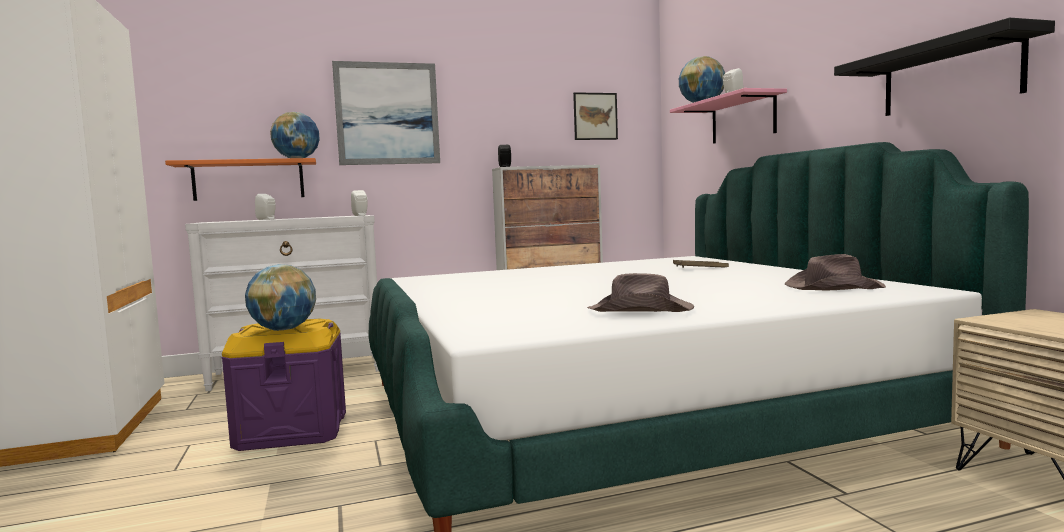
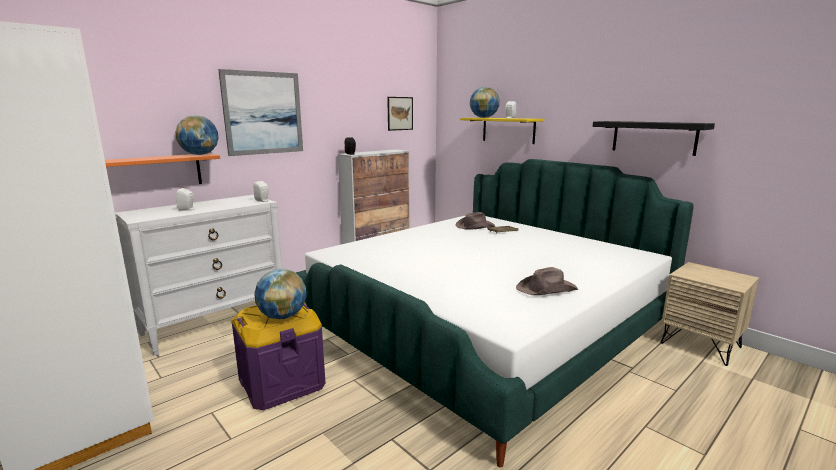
camera: 25 degrees left, 10 degrees up
(742, 119) = (508, 130): pink shelf -> yellow shelf
(832, 287) = (603, 254): brown hat -> brown hat (474, 226)

